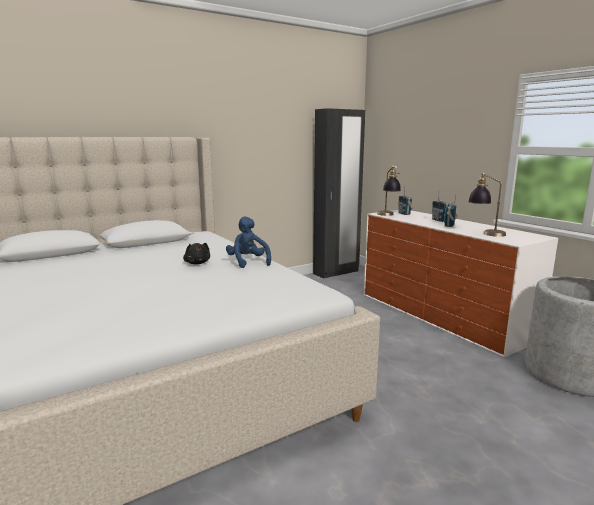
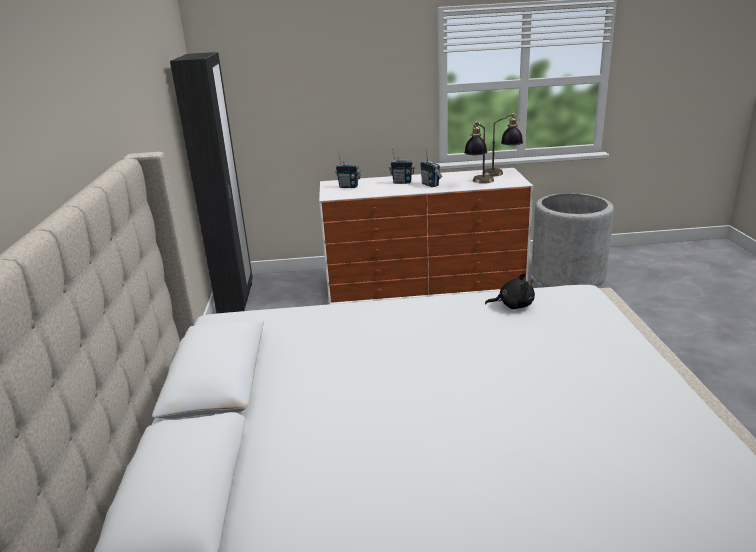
camera: 60 degrees left, 10 degrees up
(197, 263) = (412, 344): black plush toy -> black plush toy (513, 305)
(248, 262) = (437, 310): blue plush toy -> none
(387, 215) = (346, 194): table lamp -> table lamp (501, 174)

